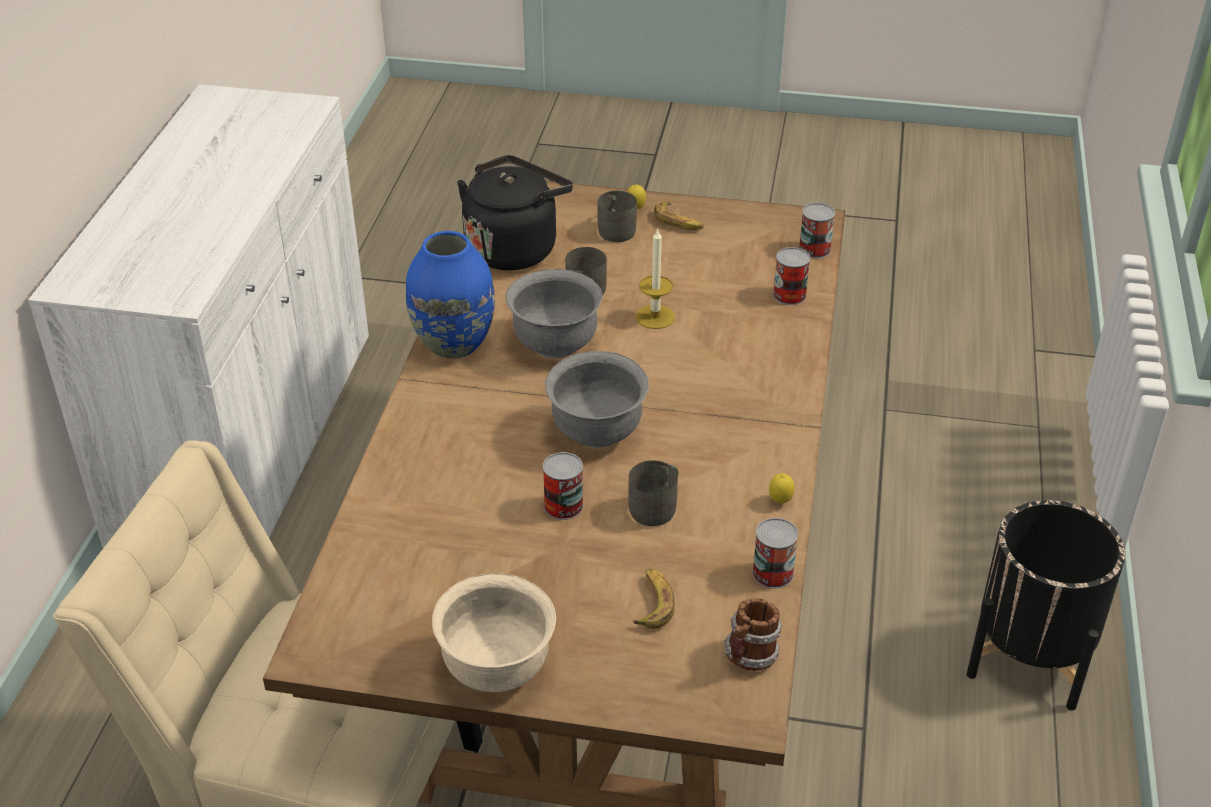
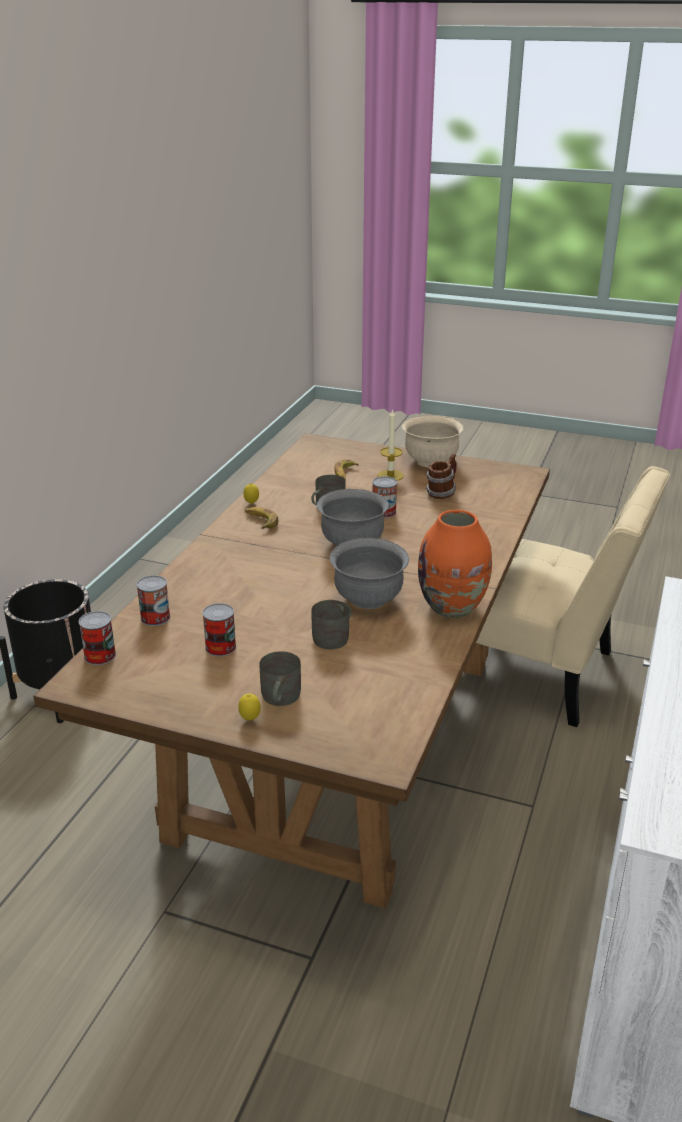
camera: 170 degrees left, 10 degrees down
(453, 344) = (452, 607): blue vase -> orange vase
(514, 248) = (389, 688): black kettle -> none
(655, 317) = (279, 611): candle -> candle (390, 475)
(678, 222) = (212, 699): banana -> banana (260, 521)
(749, 658) = (304, 455): mug -> mug (441, 493)
(772, 573) = (275, 479): can -> can (220, 647)

